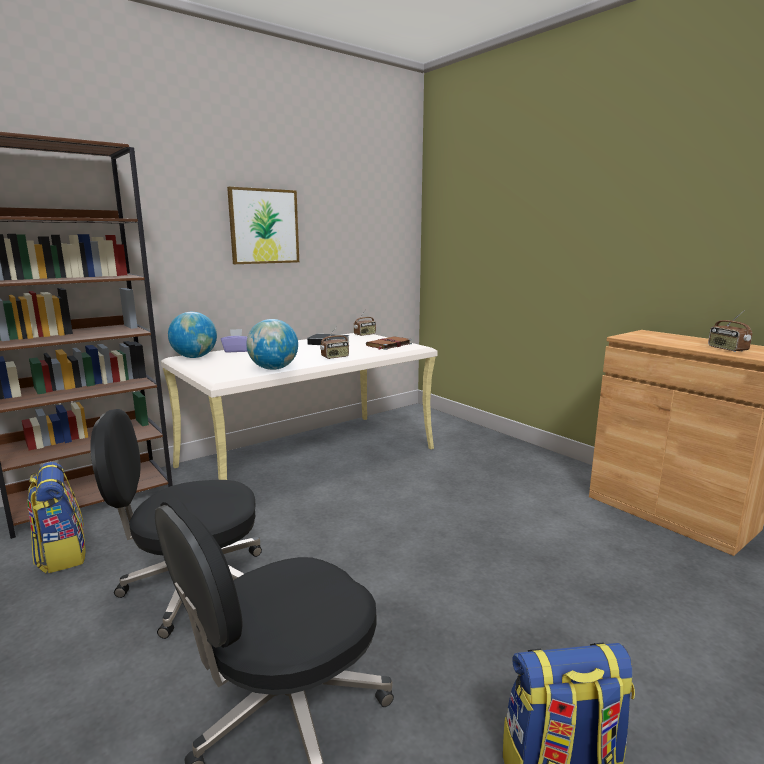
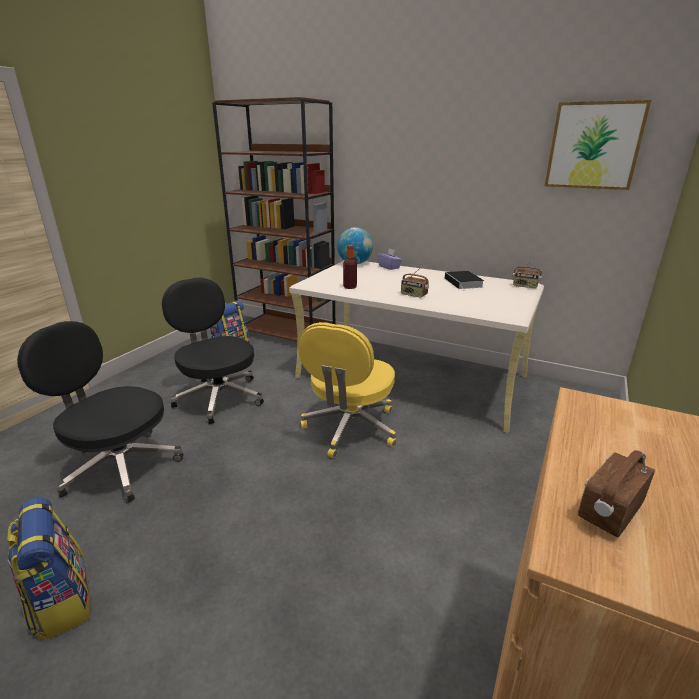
camera: 65 degrees right, 10 degrees up
(264, 226) = (444, 157): picture -> picture (594, 146)
(273, 369) = (350, 287): globe -> bottle
(367, 508) = (350, 429): none -> yellow office chair
(388, 345) = (496, 302): brown book -> none

